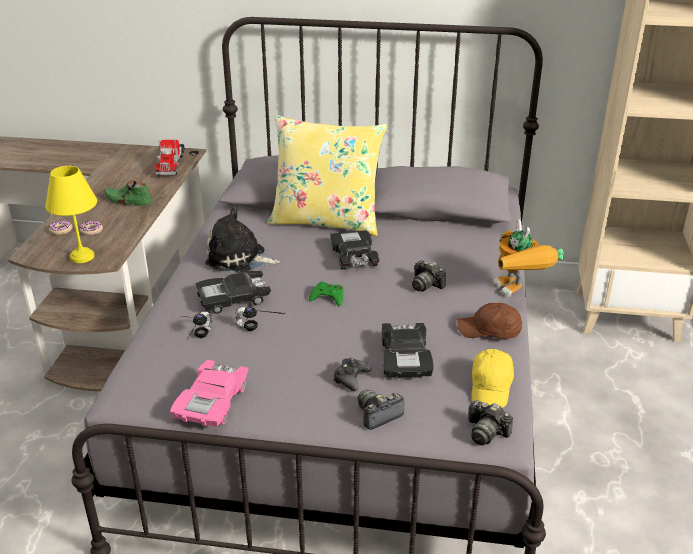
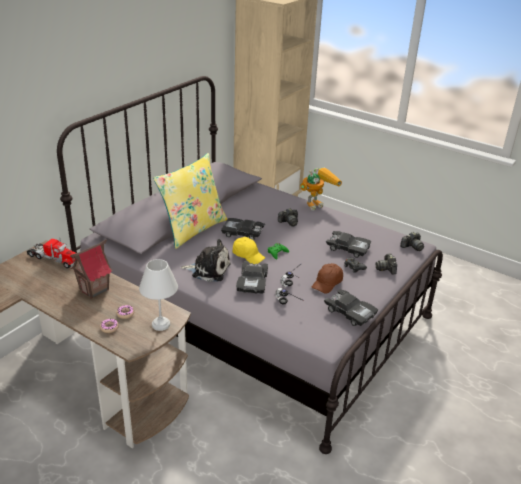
camera: 65 degrees left, 0 degrees up
(81, 256) = (160, 324): yellow table lamp -> white table lamp
(128, 201) = (94, 289): green shoe -> toy house
(212, 402) = (350, 312): pink toy car -> black toy car
(239, 259) = (208, 269): plush toy -> plush toy turned 120 degrees counterclockwise
(489, 331) = (341, 220): brown cap -> brown cap (327, 283)
(491, 387) = (383, 235): yellow cap -> yellow cap (248, 255)
(518, 294) = (317, 203): toy robot -> toy robot turned 45 degrees counterclockwise

